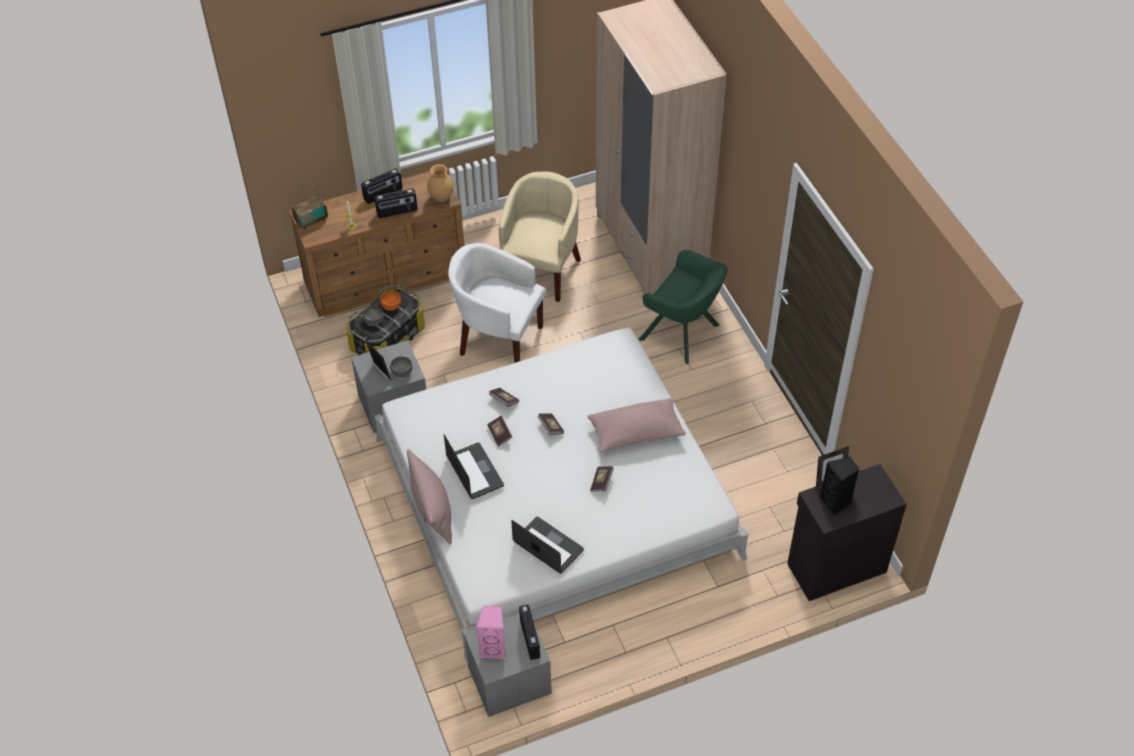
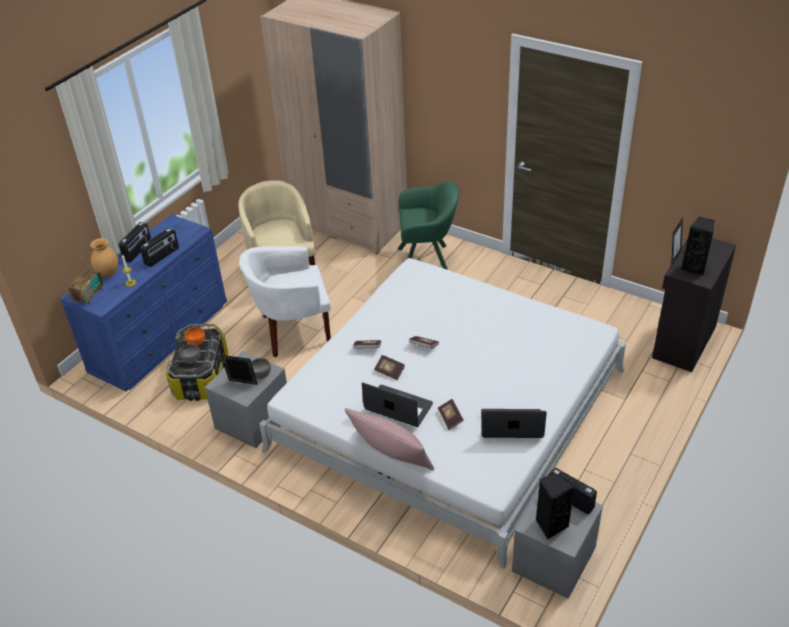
camera: 35 degrees left, 10 degrees down
(387, 279) = (161, 338): brown dresser -> blue dresser
(441, 198) = (191, 232): brown vase -> brown vase (109, 274)
(494, 648) = (551, 524): pink speaker -> black speaker
(601, 482) = (502, 360): book -> book (450, 418)
(636, 433) = (489, 316): pink pillow -> none

